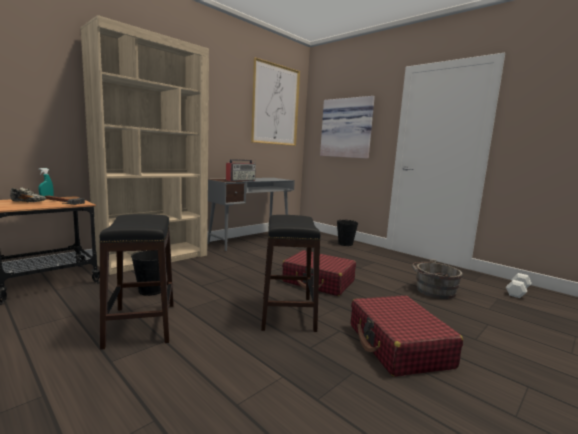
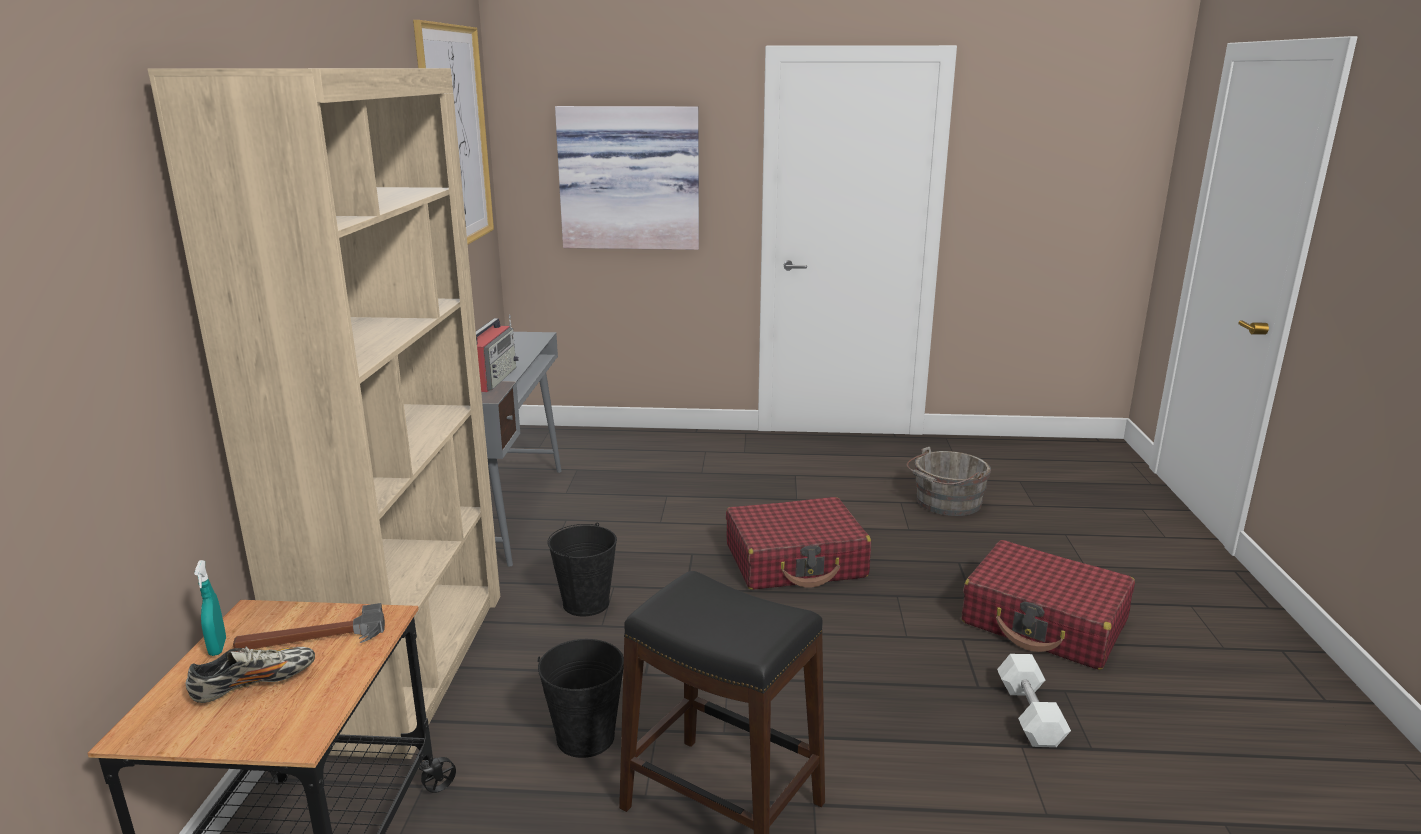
camera: 40 degrees left, 10 degrees up
(288, 313) = (863, 648): black stool -> none
(345, 244) = (684, 446): black bucket -> black bucket (586, 603)
(517, 292) = (1019, 457): white dumbbell -> white dumbbell (1029, 714)

